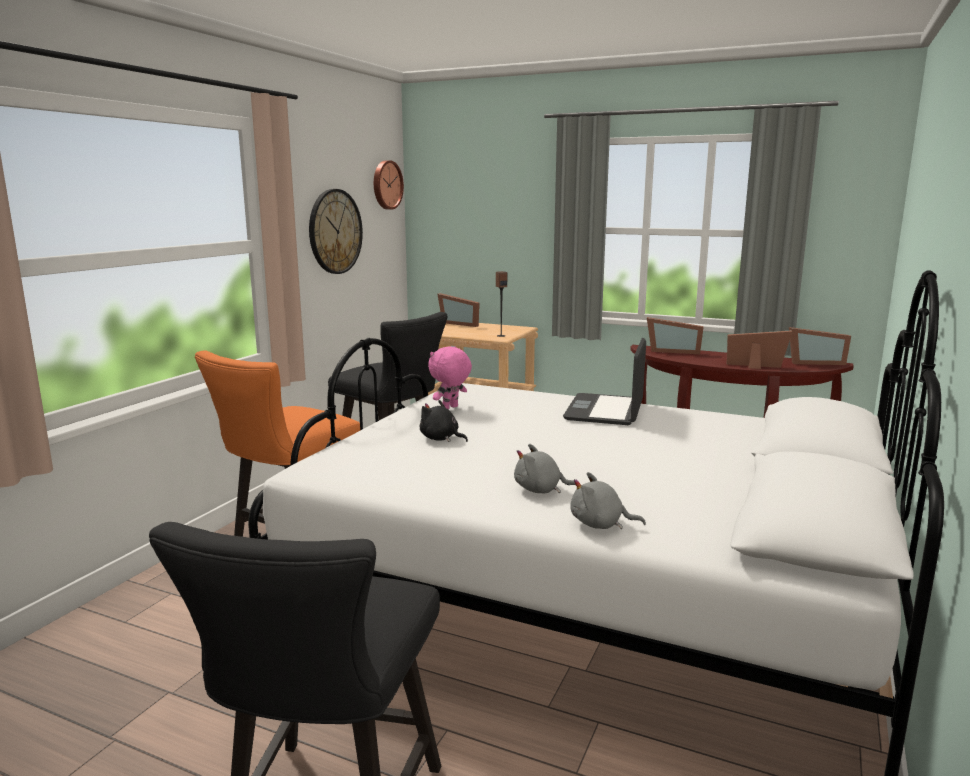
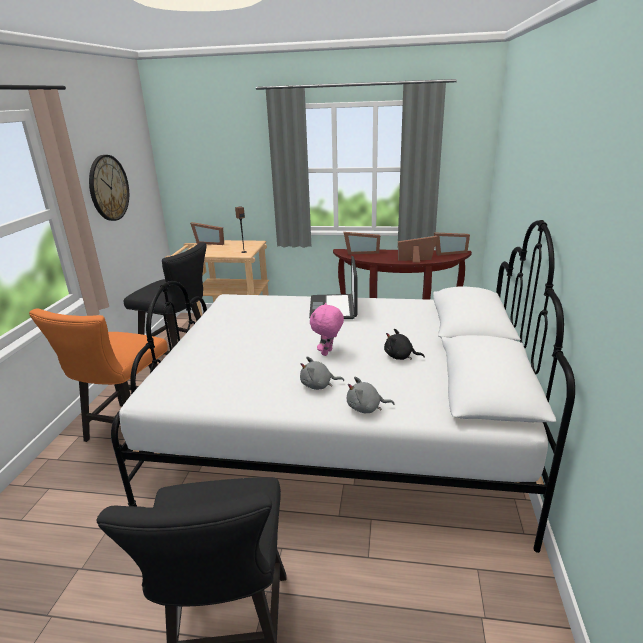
camera: 15 degrees left, 10 degrees up
(386, 185) = (138, 143): wall clock -> none
(441, 438) = (234, 350): black plush toy -> black plush toy (400, 357)
(450, 408) = (229, 320): pink plush toy -> pink plush toy (327, 353)

